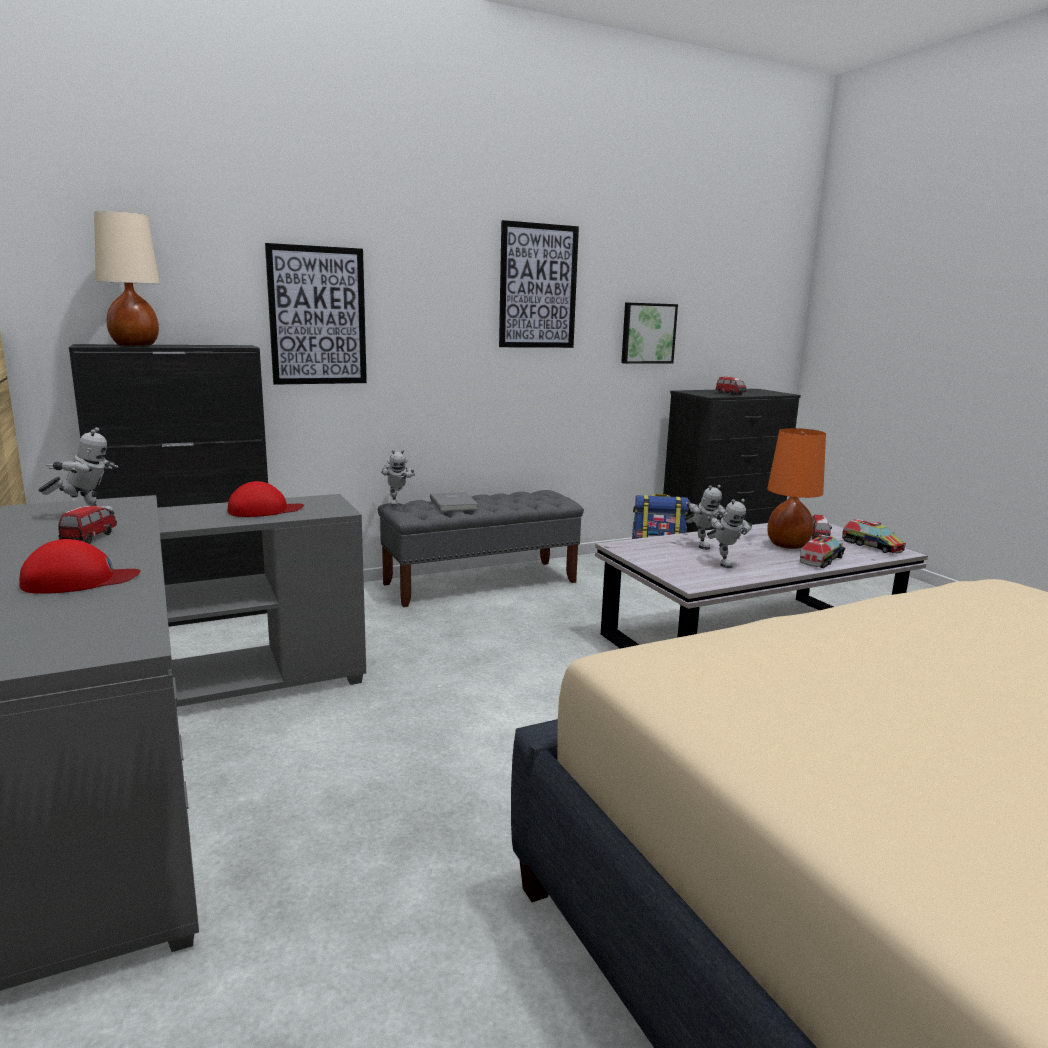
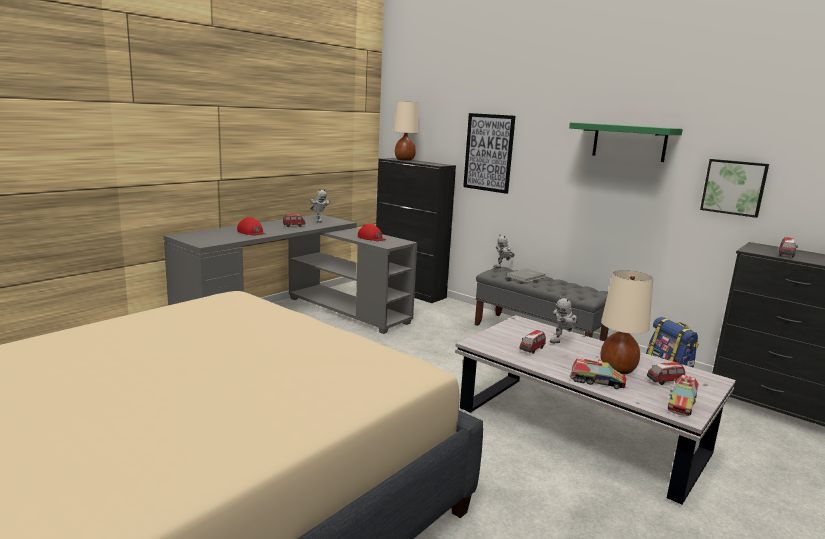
camera: 65 degrees right, 0 degrees up
(538, 286) = (629, 142): picture -> green shelf
(723, 563) = (532, 349): toy robot -> toy car
(787, 545) = (617, 369): orange table lamp -> beige table lamp

